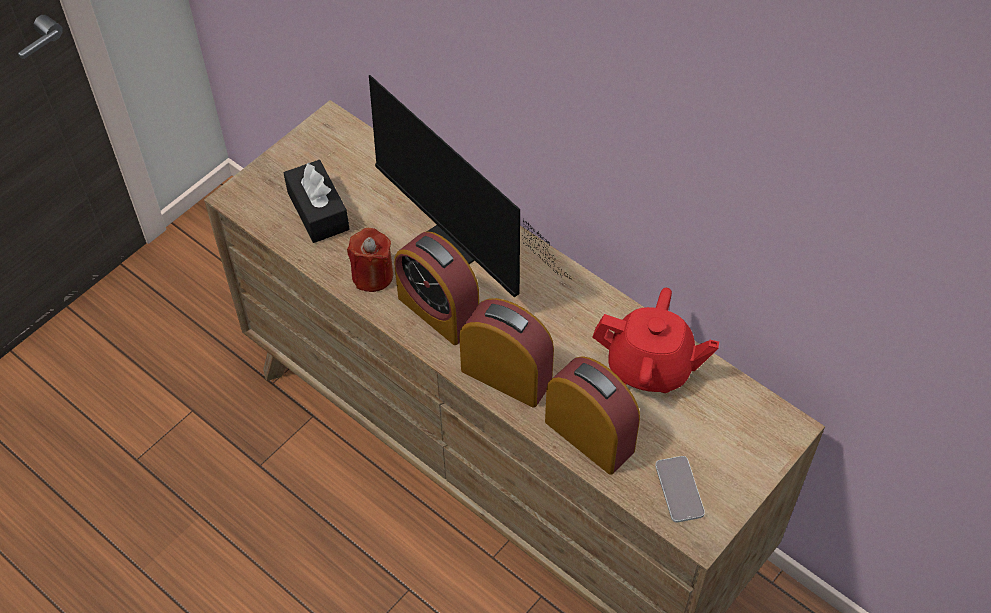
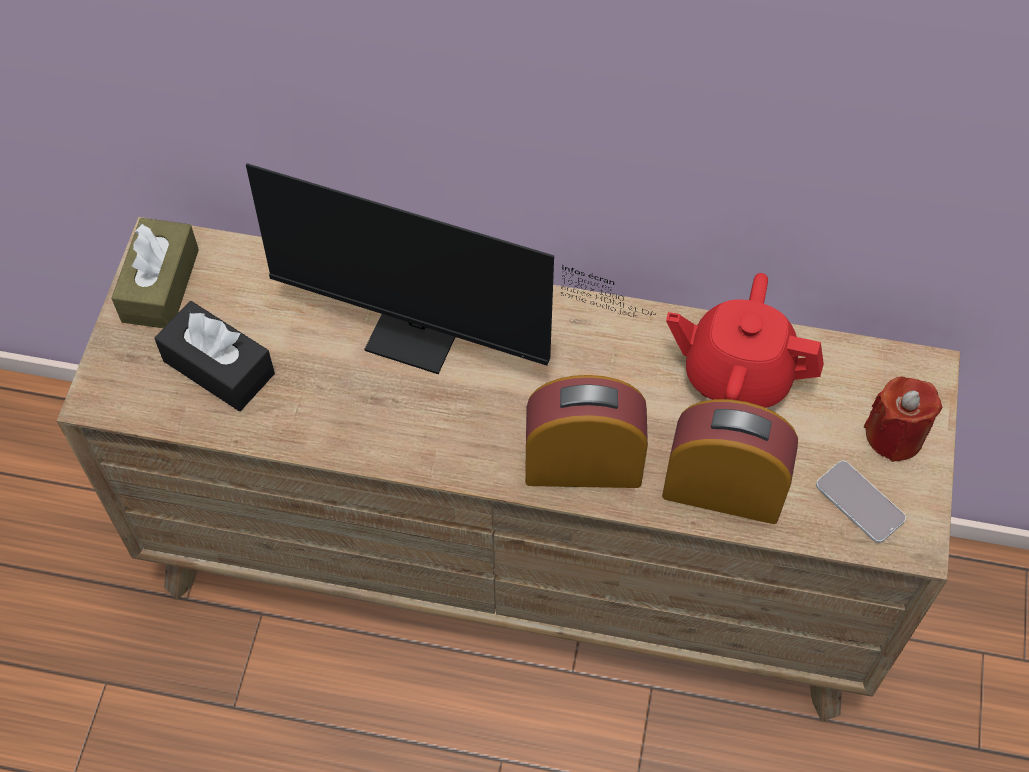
camera: 30 degrees left, 5 degrees up
(315, 146) = (160, 285): none -> brown tissue box
(372, 275) = (342, 418): red candle -> red candle (894, 435)
(438, 311) = (452, 424): alarm clock -> none
(650, 367) = (736, 374): red teapot -> red teapot turned 150 degrees counterclockwise

